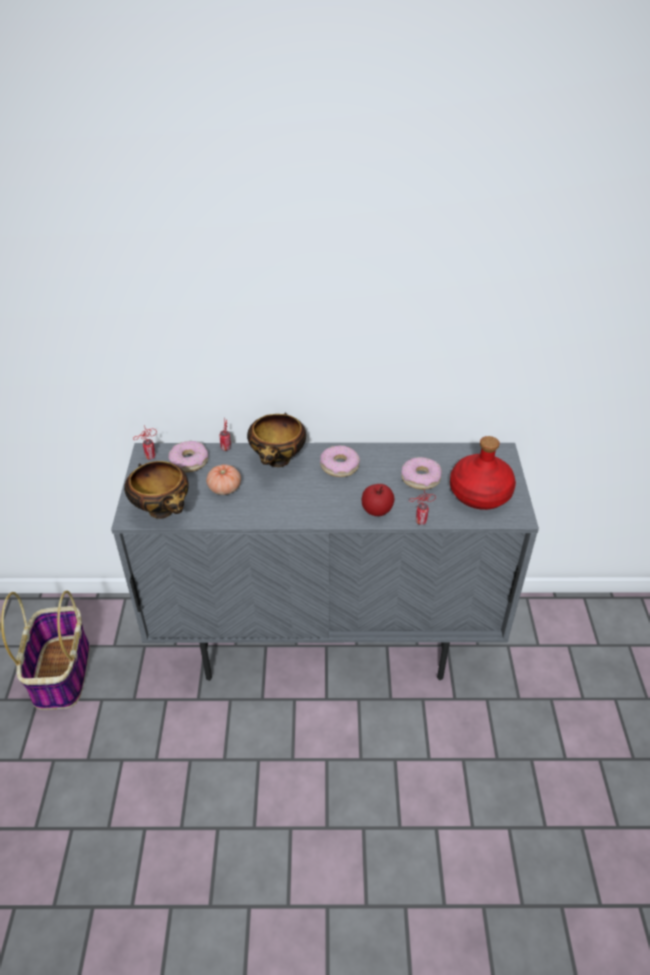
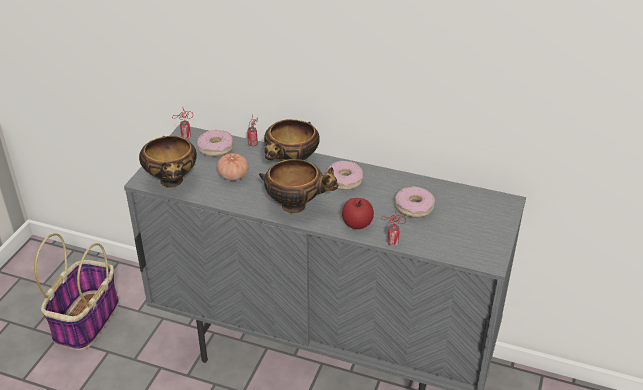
camera: 20 degrees right, 5 degrees down
(307, 505) = (297, 206): none -> bowl
(479, 494) = (463, 233): red bottle -> none

